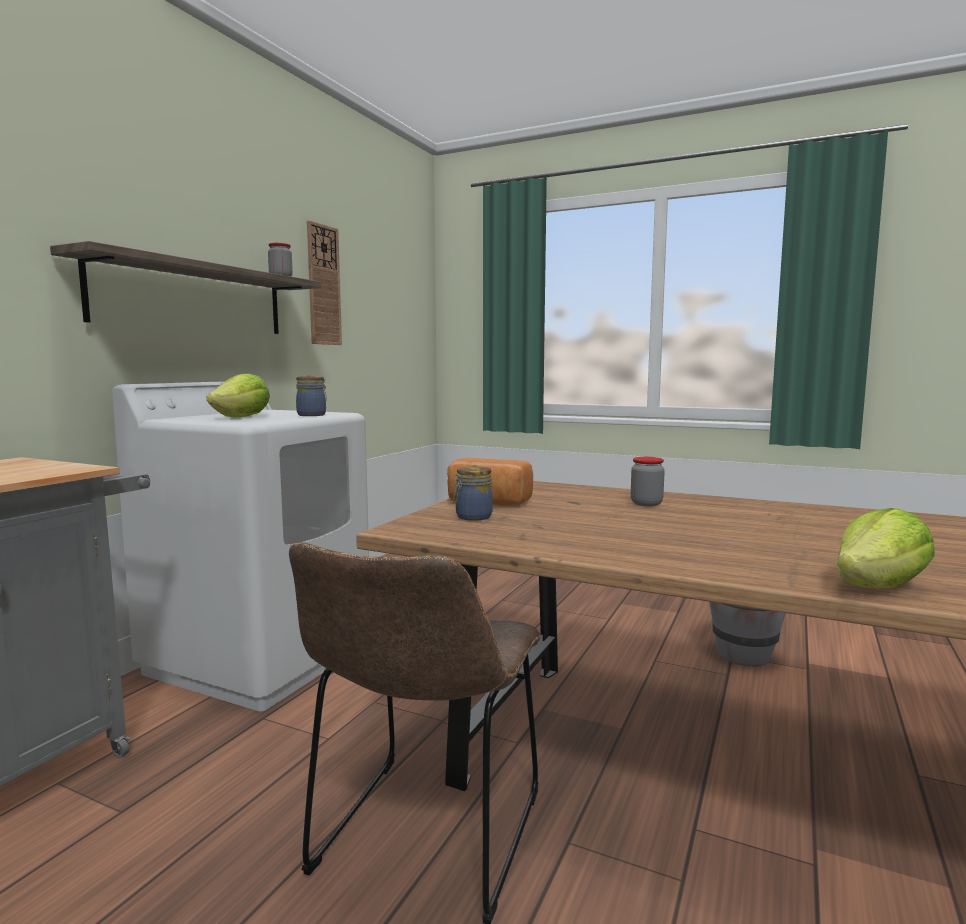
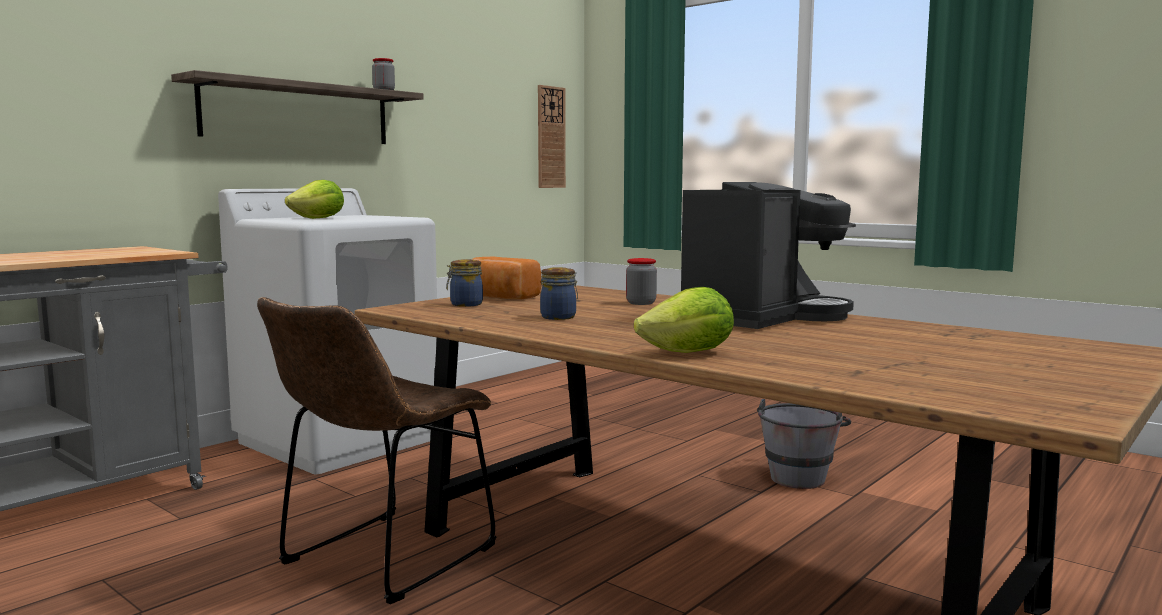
camera: 15 degrees right, 0 degrees up
(312, 415) = (381, 218): jar -> jar (559, 317)
(323, 285) = (438, 95): wall clock -> wall clock (550, 137)
(801, 517) = (761, 317): none -> coffee machine

